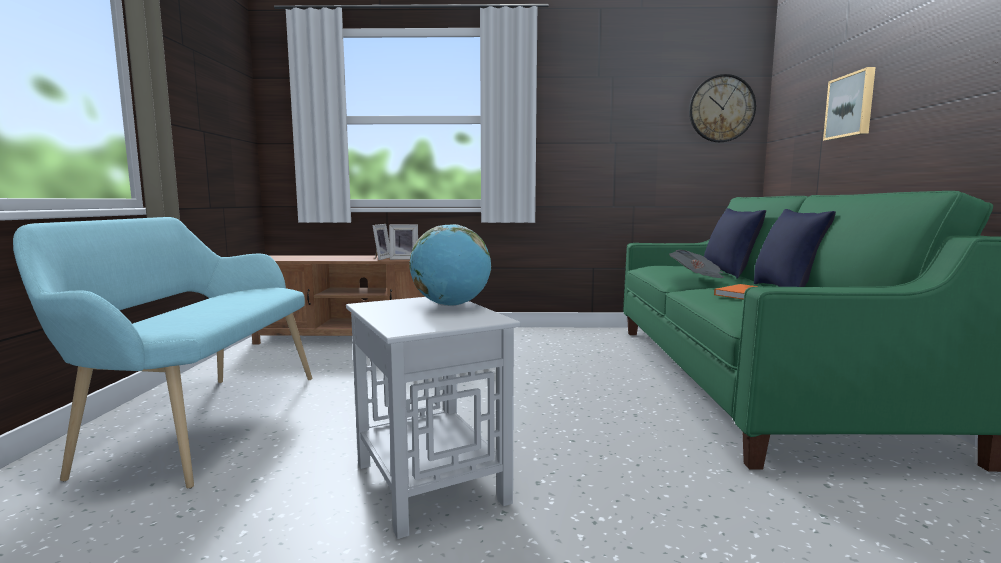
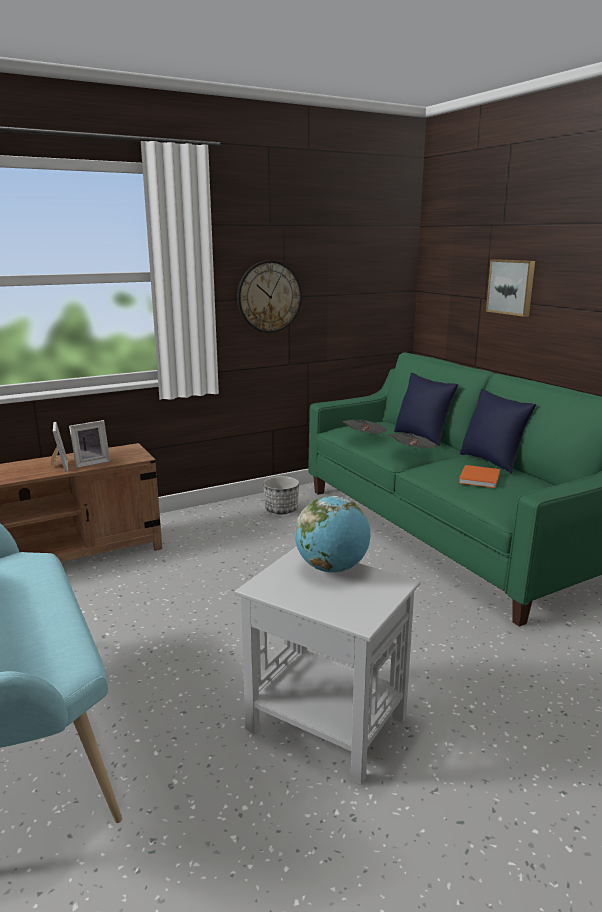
camera: 30 degrees left, 10 degrees up
(582, 339) = (281, 510): none -> planter
(662, 269) = (365, 439): none -> newspaper
(721, 108) = (381, 259): wall clock -> wall clock (269, 296)

